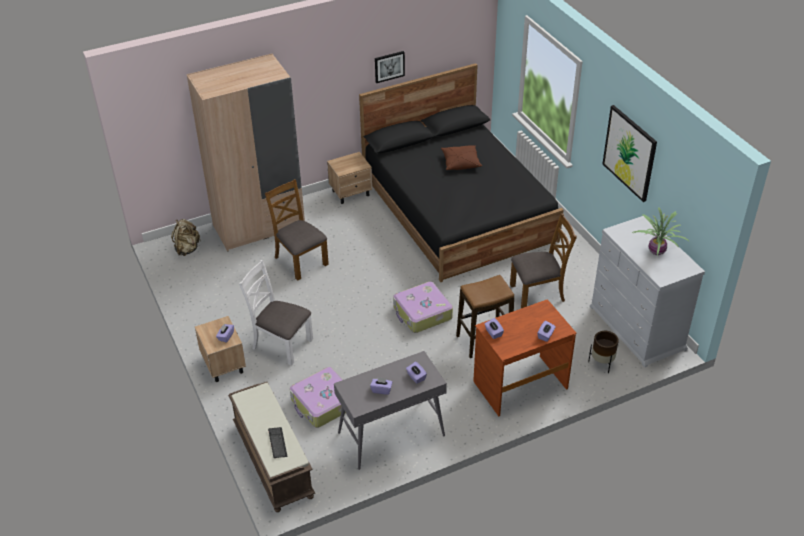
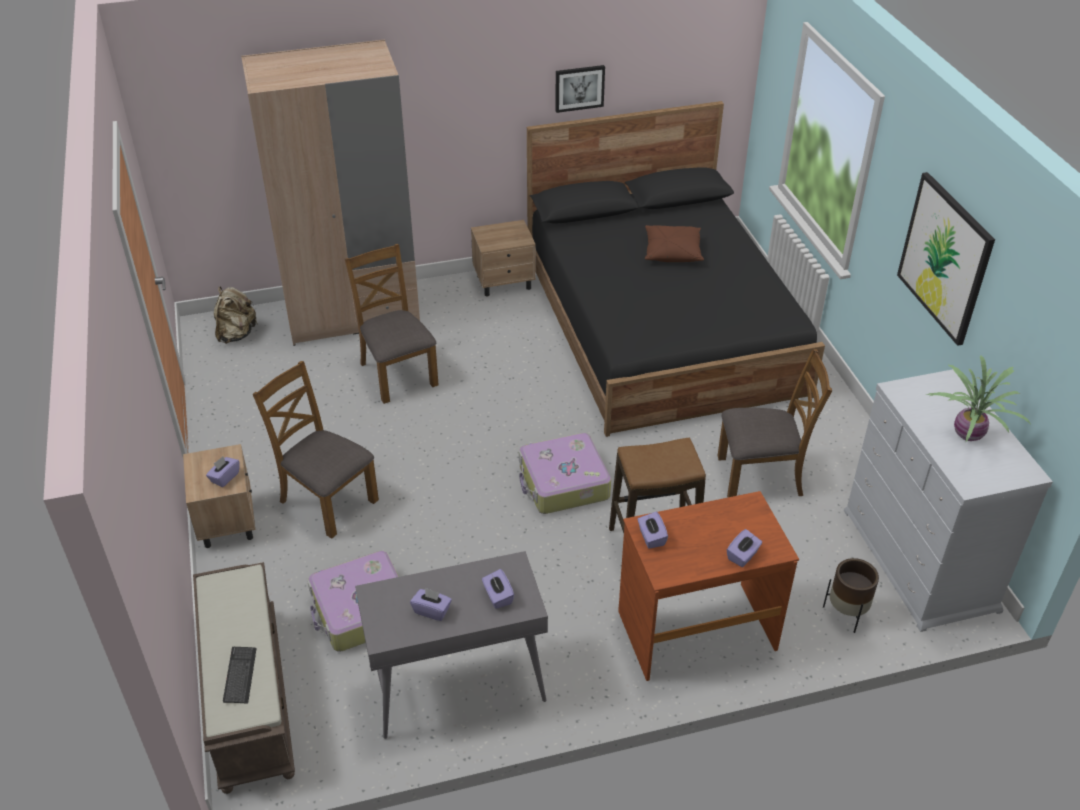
camera: 10 degrees right, 0 degrees up
(281, 344) = (327, 501): white chair -> brown chair

